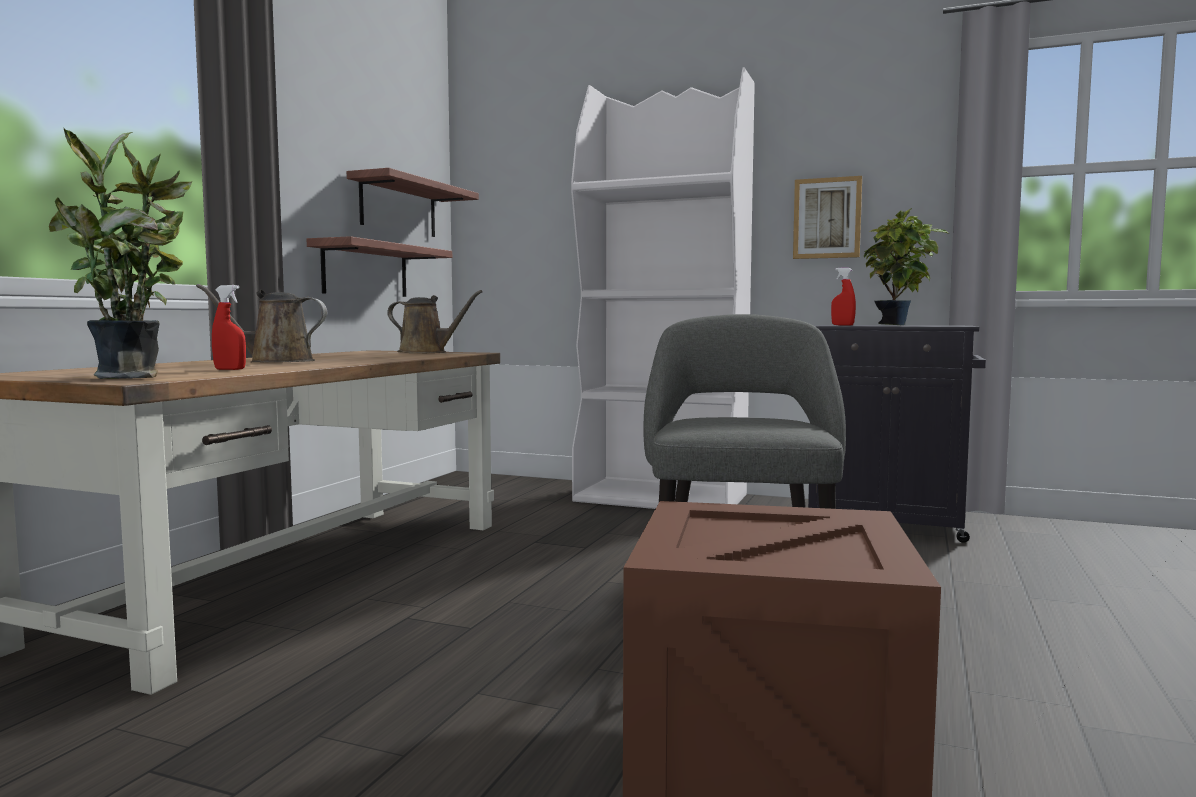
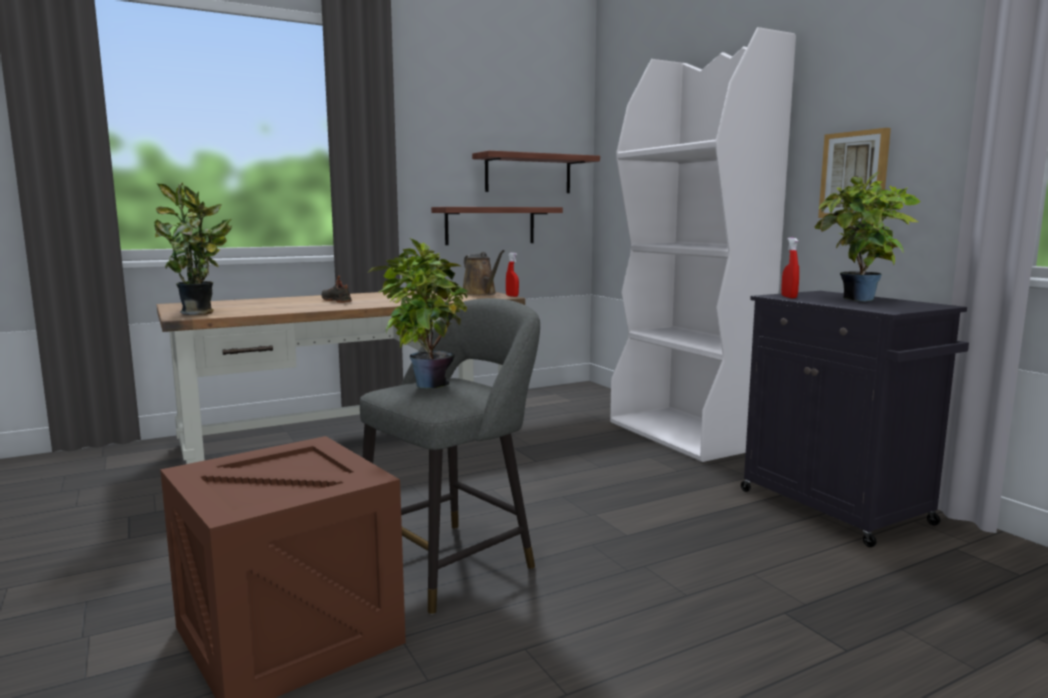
camera: 40 degrees right, 5 degrees up
(230, 369) = (271, 308): red spray bottle -> red spray bottle (512, 296)
(275, 362) = (337, 300): brown watering can -> black shoe
(713, 421) = (424, 384): none -> potted plant

